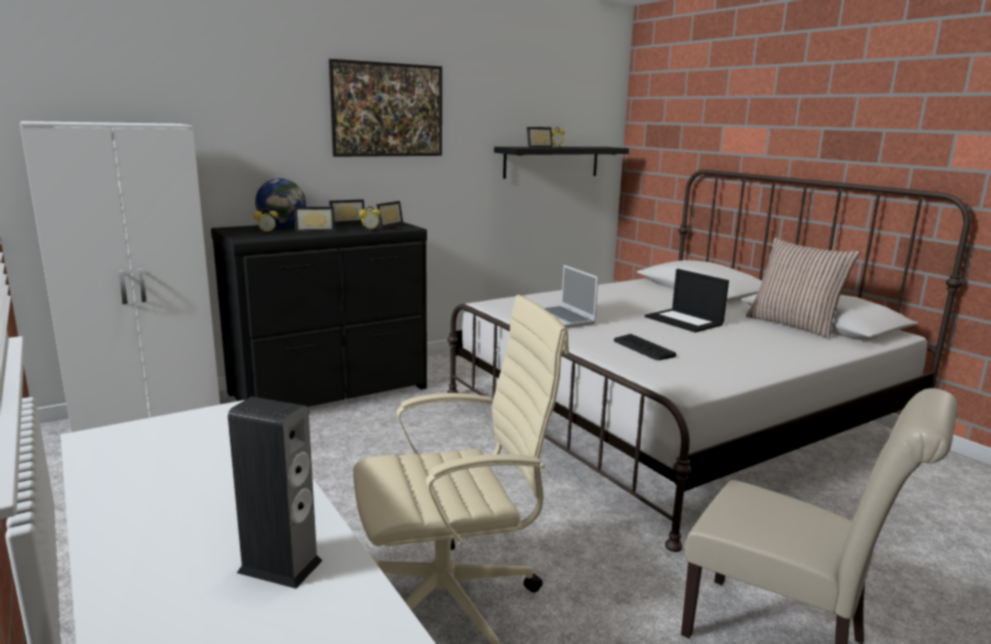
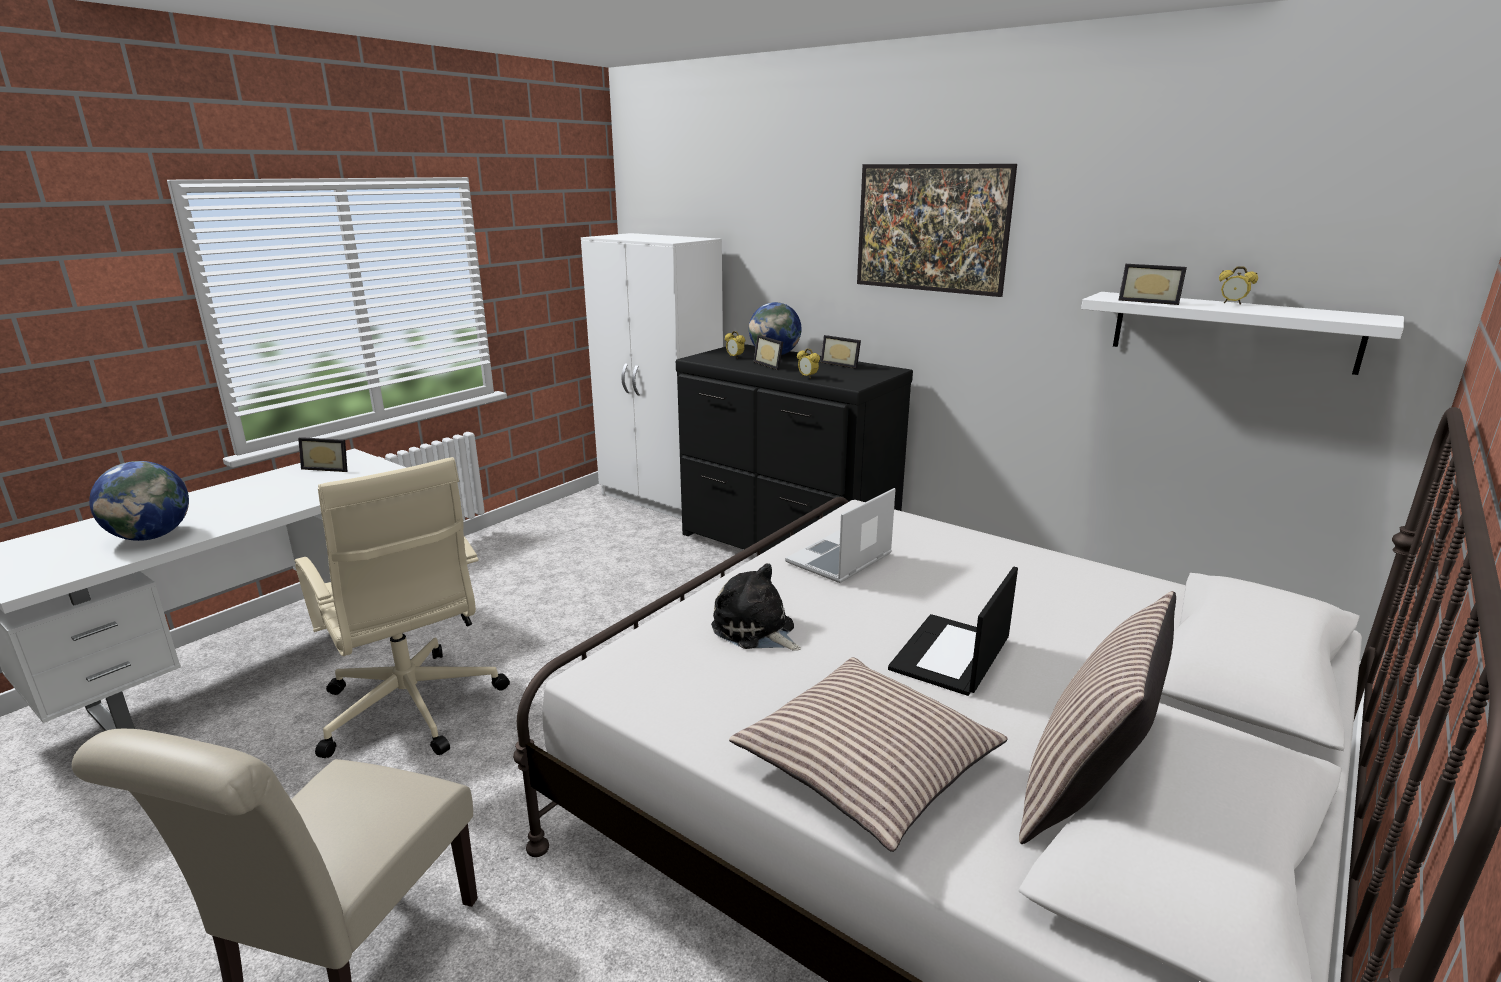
camera: 70 degrees right, 5 degrees up
(280, 566) = (151, 536): speaker -> globe
(387, 225) = (852, 377): picture frame -> picture frame (329, 468)
(551, 162) = (1232, 331): black shelf -> white shelf
(643, 348) = (756, 630): keyboard -> plush toy
(778, 349) = (867, 765): none -> pillow

